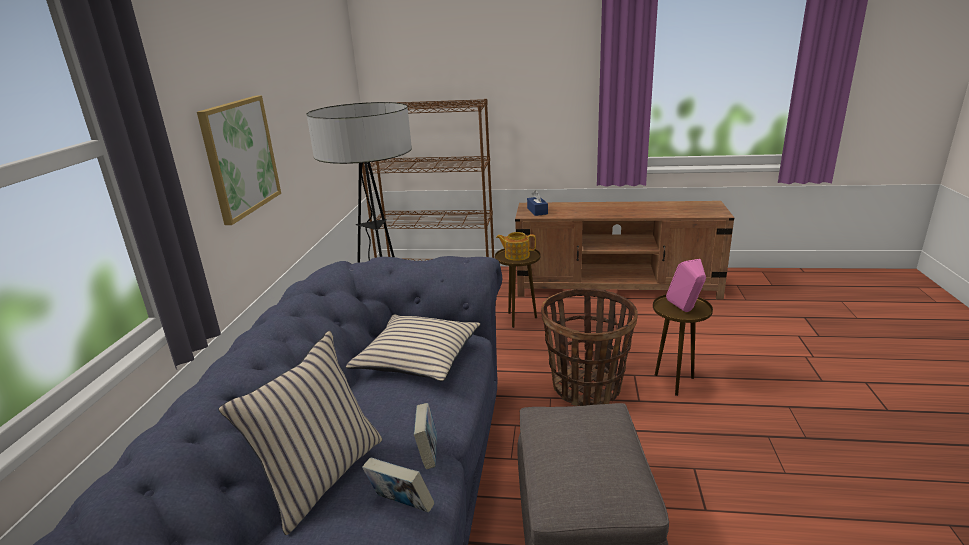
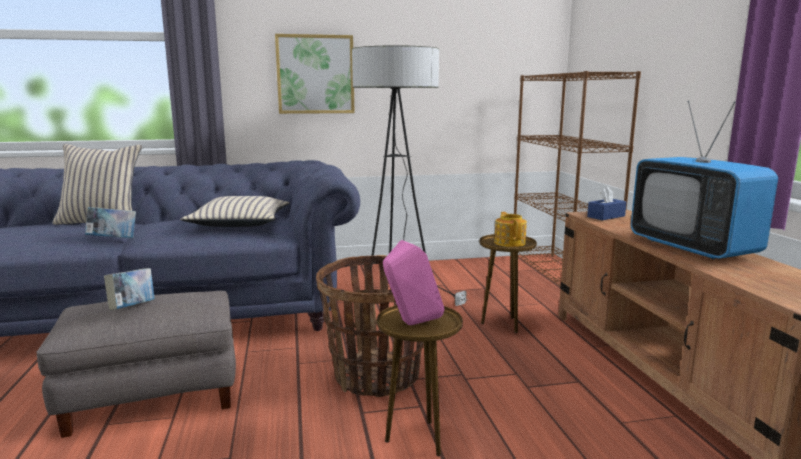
camera: 70 degrees right, 10 degrees down
(401, 505) = (57, 236): book -> book (133, 308)
(624, 209) = (692, 248): none -> television

